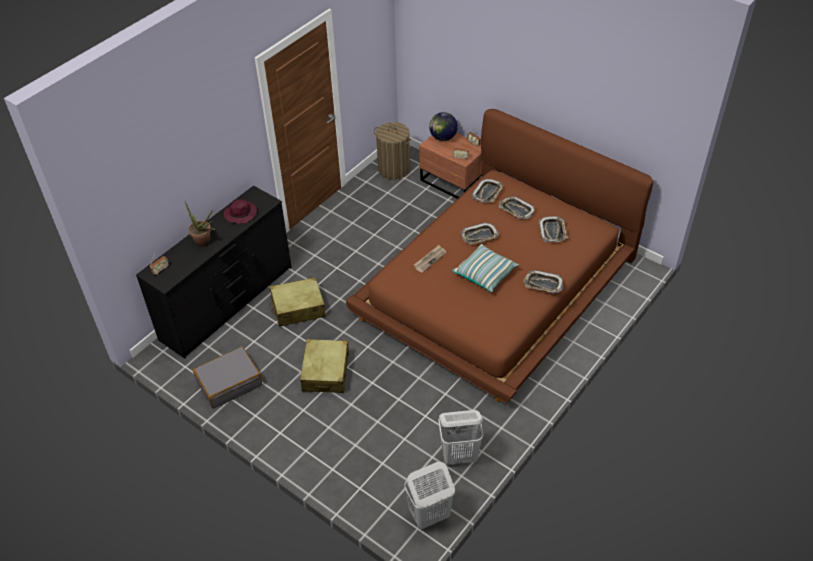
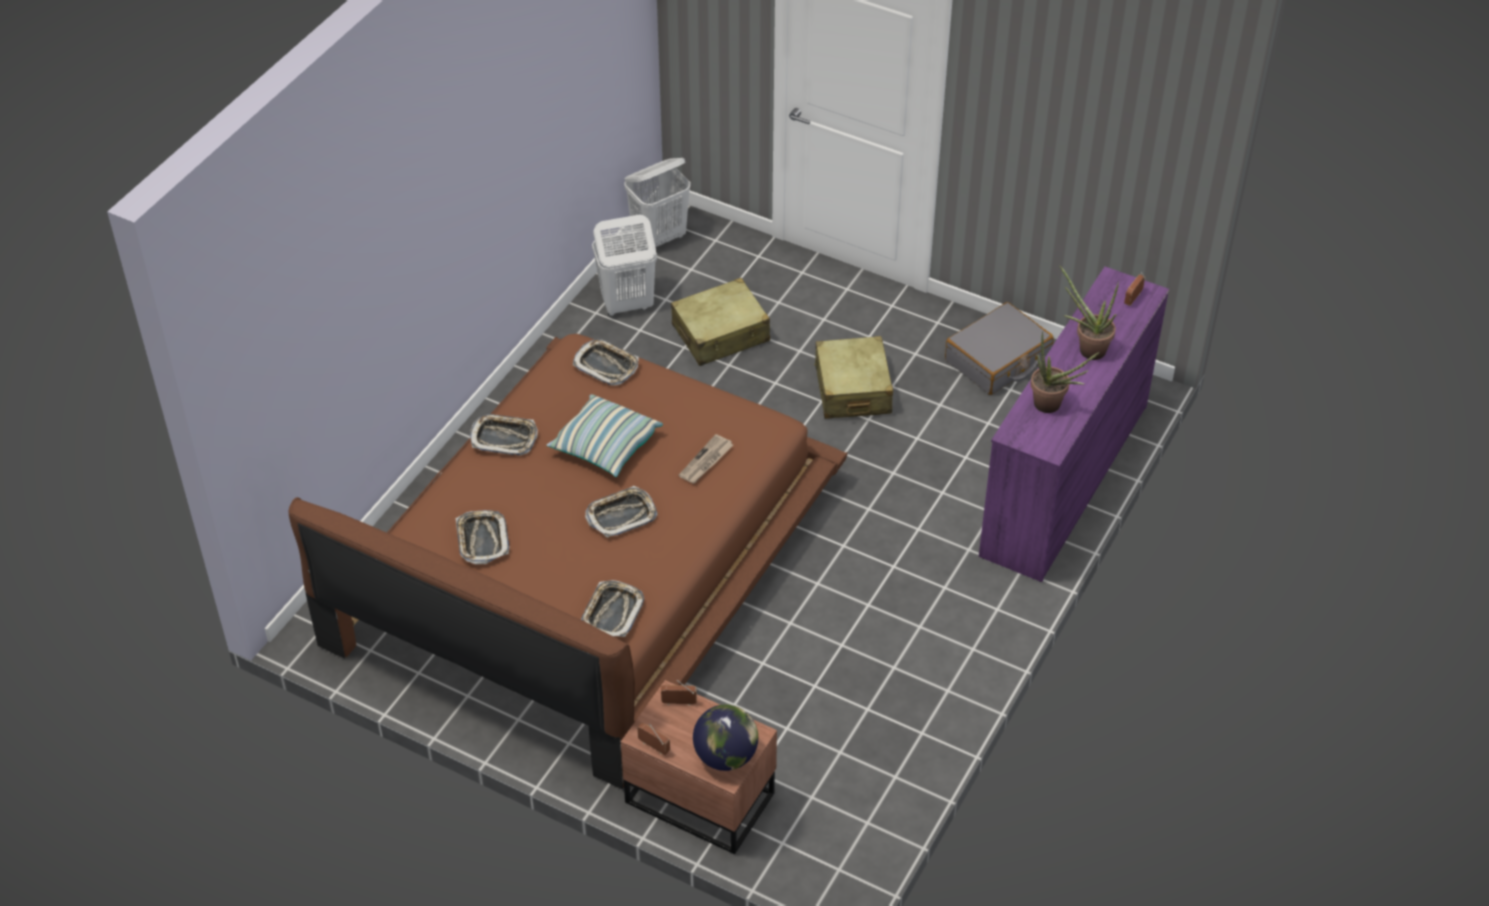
camera: 170 degrees right, 0 degrees up
(228, 303) = (1063, 480): black dresser -> purple dresser
(241, 214) = (1052, 406): purple hat -> potted plant
(298, 308) = (936, 484): beige suitcase -> beige suitcase (721, 333)
(394, 169) = (841, 819): laundry basket -> none
(516, 210) = (553, 579): tray -> tray (606, 365)

